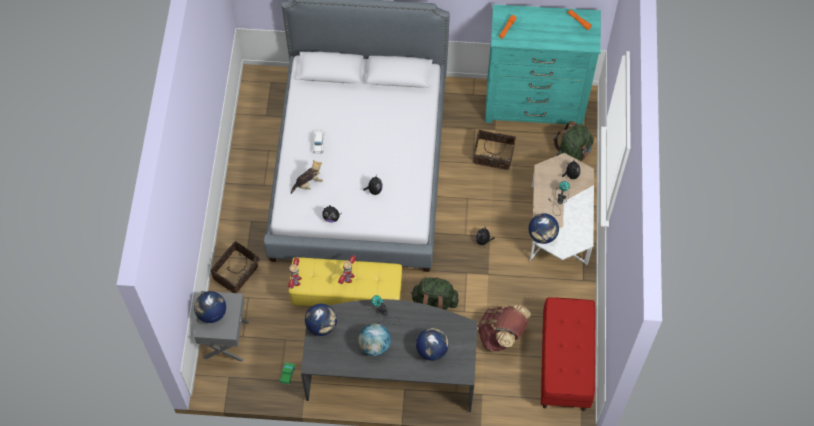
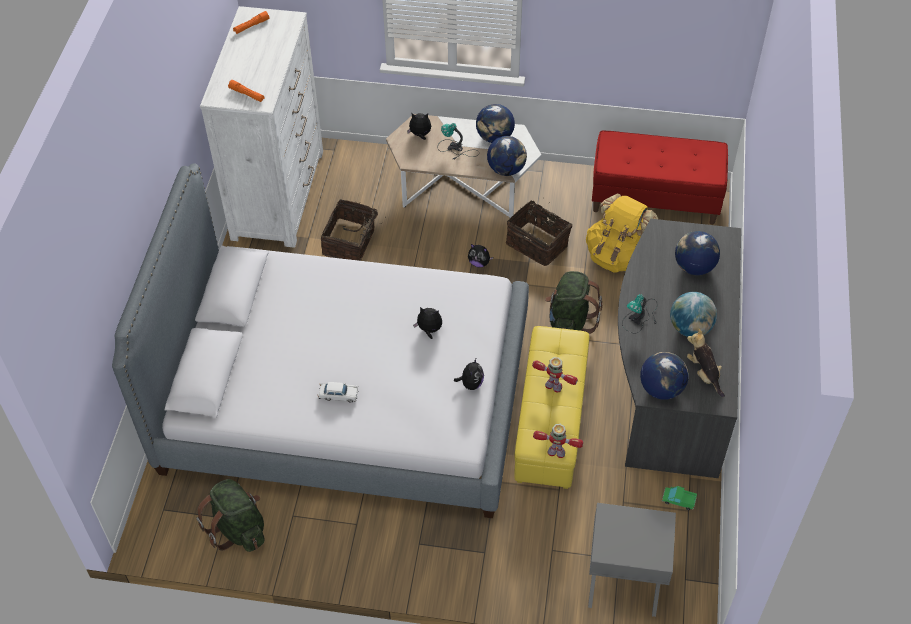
camera: 85 degrees left, 10 degrees down
(212, 313) = (631, 545): globe -> globe (495, 137)
(237, 273) = (510, 566): basket -> basket (538, 243)
(308, 183) = (408, 411): plush toy -> plush toy (704, 373)
(501, 335) = (617, 255): brown backpack -> yellow backpack
(534, 105) = (278, 194): turquoise dresser -> white dresser
(572, 154) = (361, 164): green backpack -> green backpack (238, 529)

